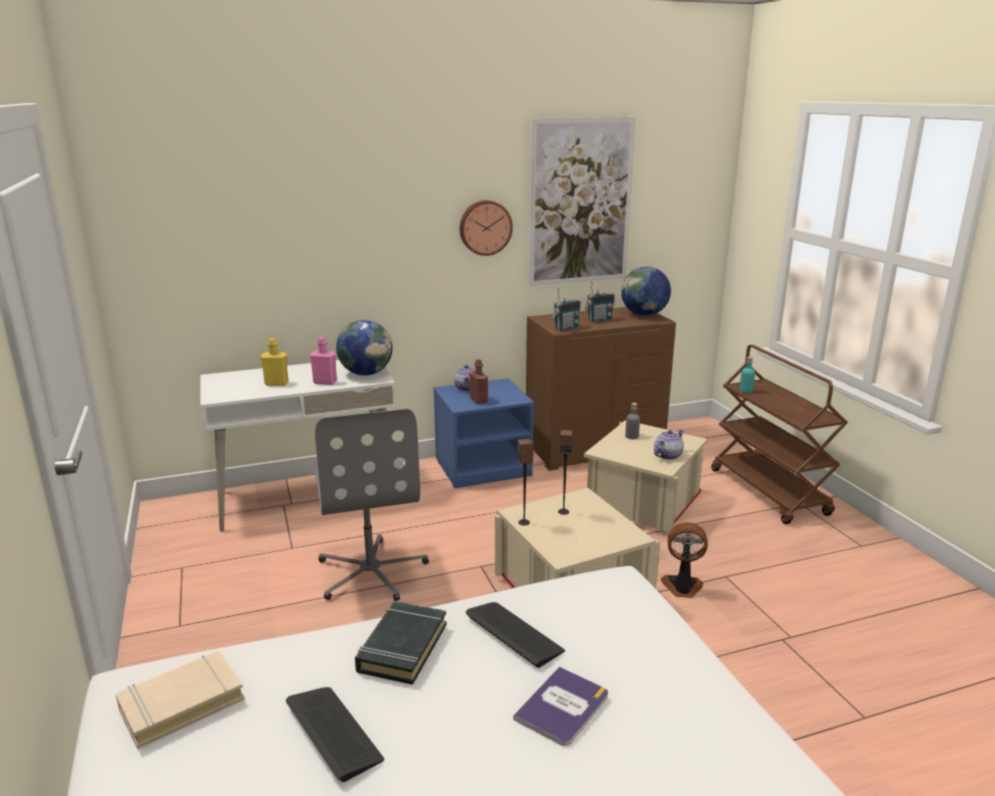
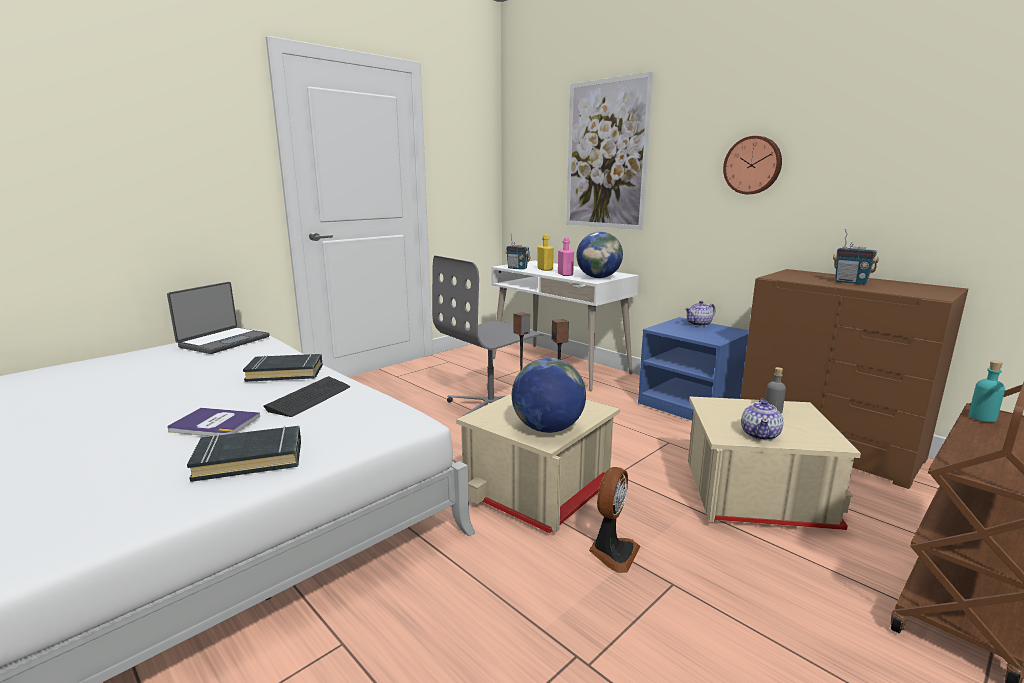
camera: 65 degrees right, 5 degrees down
(181, 703) = (223, 341): beige book -> laptop
(333, 732) = (196, 372): keyboard -> none
(478, 400) = (682, 331): red bottle -> none
(566, 328) = (787, 278): radio -> radio (517, 268)
(580, 202) = (881, 138): picture -> picture (606, 155)
(644, 315) = (931, 291): globe -> globe (547, 429)
(665, 682) = (250, 459): none -> black book
(667, 455) = (760, 435): teapot -> teapot turned 90 degrees clockwise
(682, 587) = (612, 552): fan -> fan turned 45 degrees clockwise

